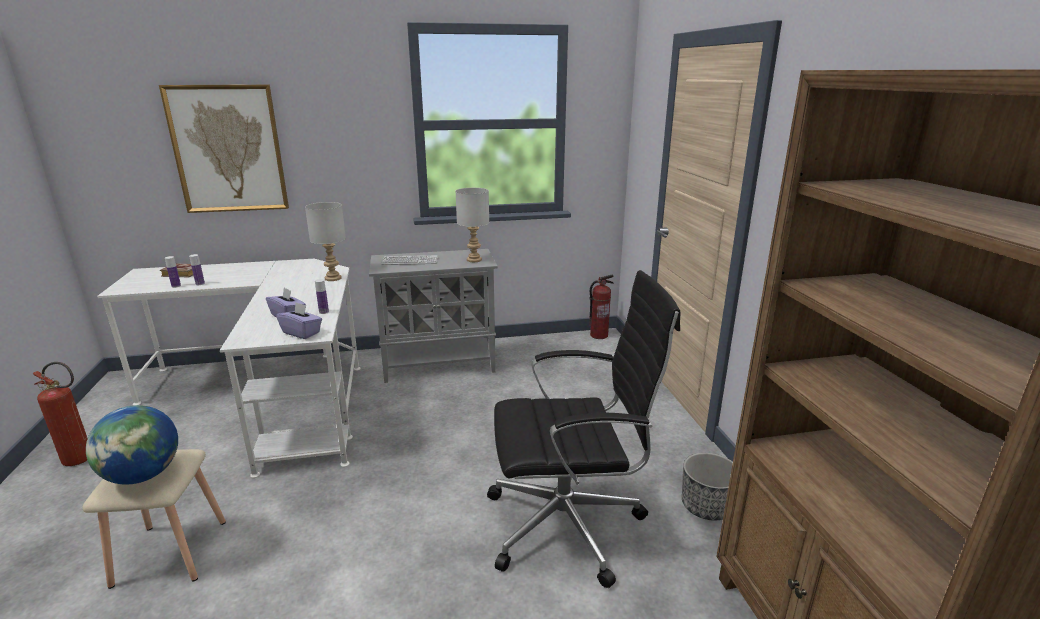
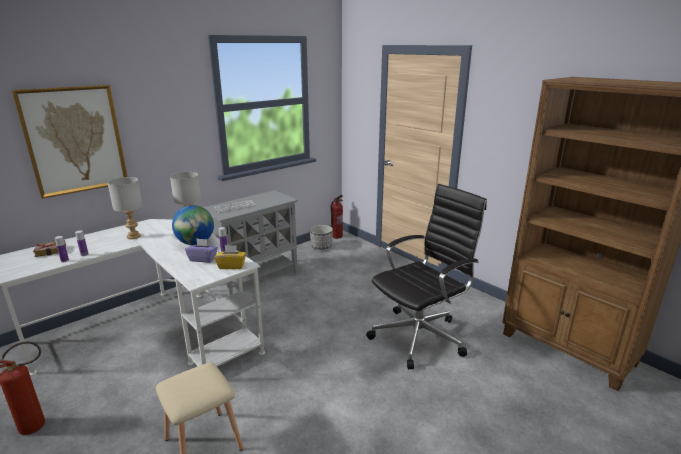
camera: 30 degrees left, 0 degrees up
(143, 475) = (198, 387): globe -> globe (195, 243)
(302, 333) = (231, 266): purple tissue box -> yellow tissue box
(475, 260) = (277, 198): grey table lamp -> grey table lamp (134, 236)
(706, 506) = (471, 306): planter -> planter (321, 246)

